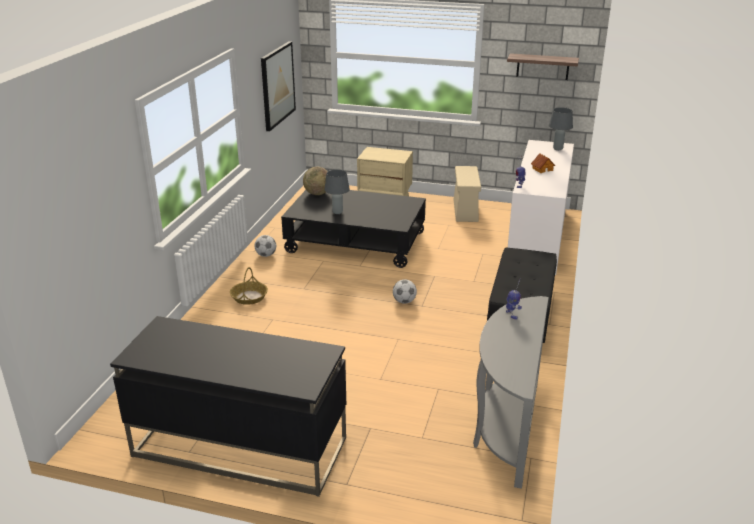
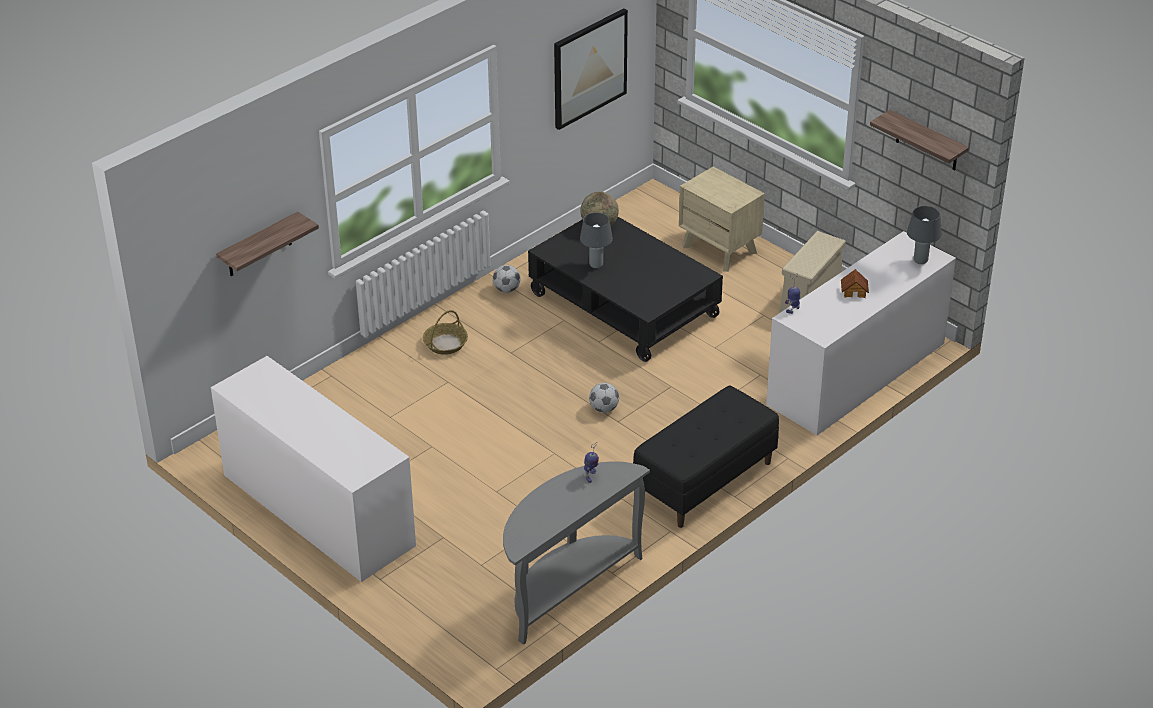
camera: 30 degrees right, 10 degrees up
(104, 216) = (259, 246): none -> shelf
(239, 447) = (317, 510): black desk -> dresser

